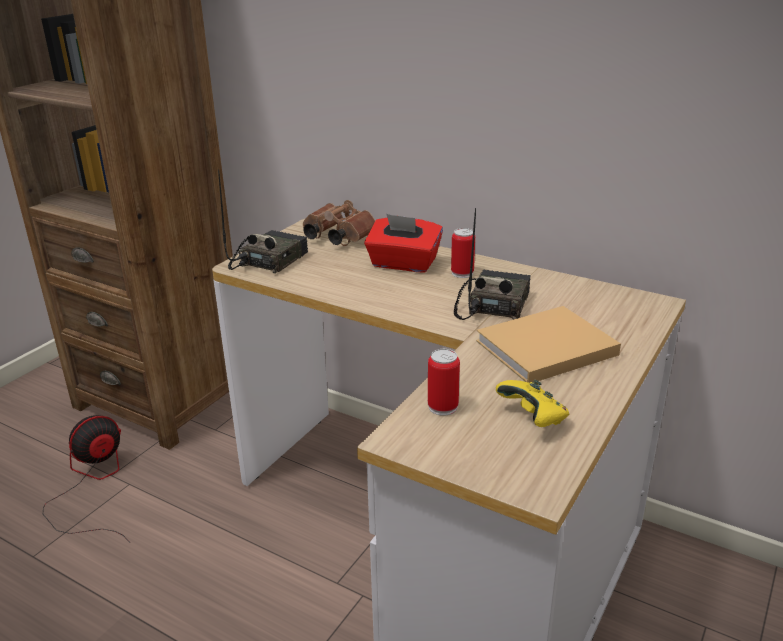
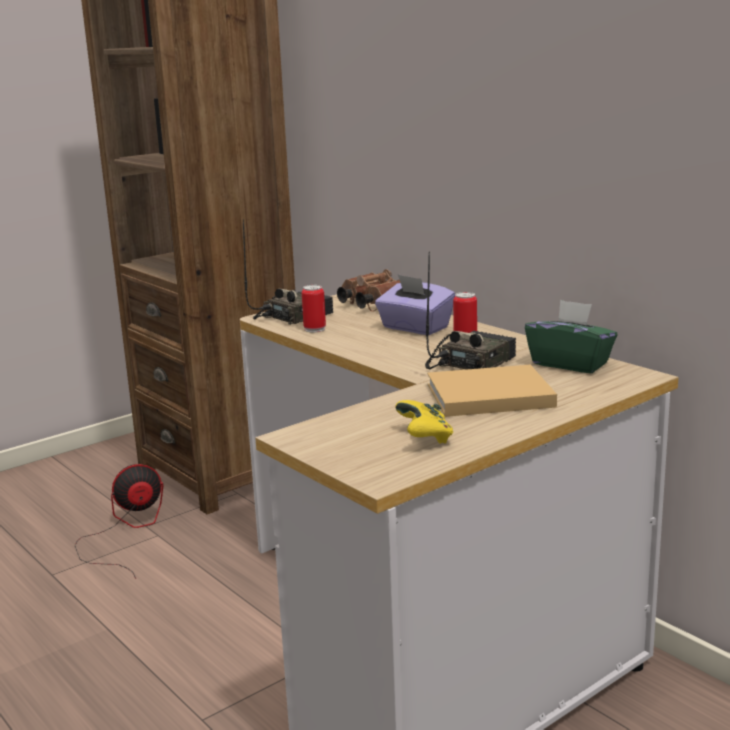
camera: 20 degrees right, 10 degrees down
(403, 264) = (415, 328): red tissue box -> purple tissue box
(442, 407) = (351, 422): can -> can (314, 329)
(583, 295) = (570, 363): none -> green tissue box

